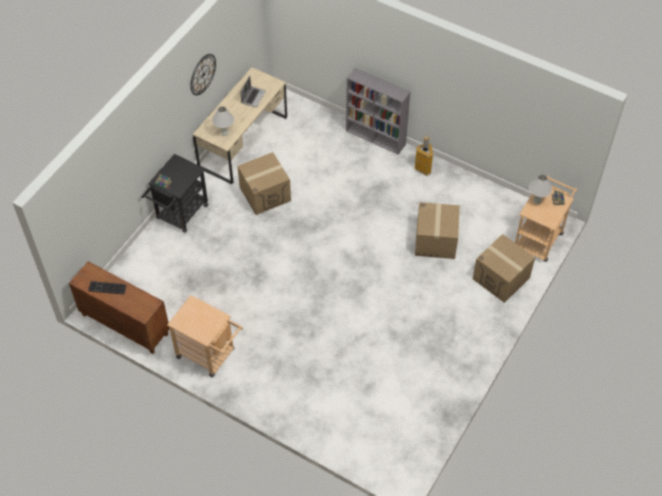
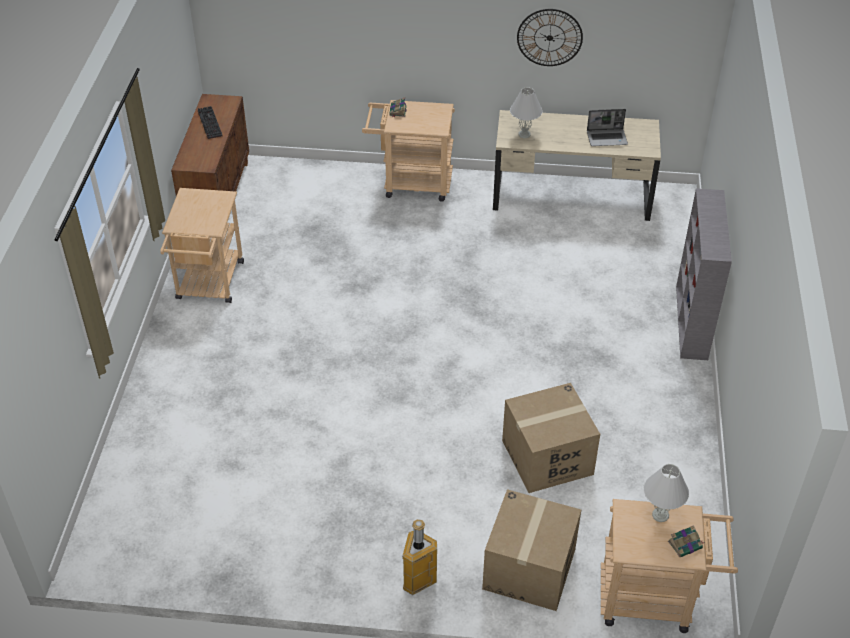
camera: 65 degrees right, 10 degrees down
(179, 215) = (411, 183): black cart -> beige cart
(265, 194) = (500, 245): cardboard box -> none
(423, 169) = (676, 397): trash can -> trash can (418, 580)

